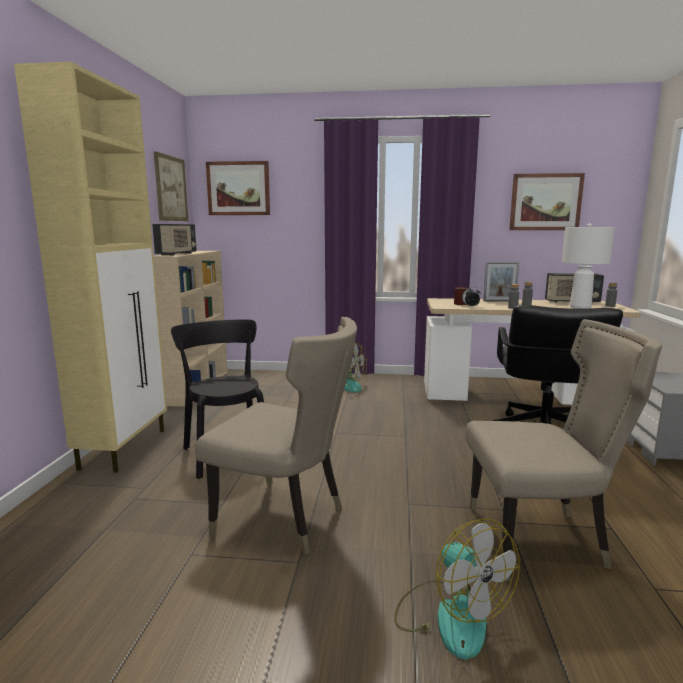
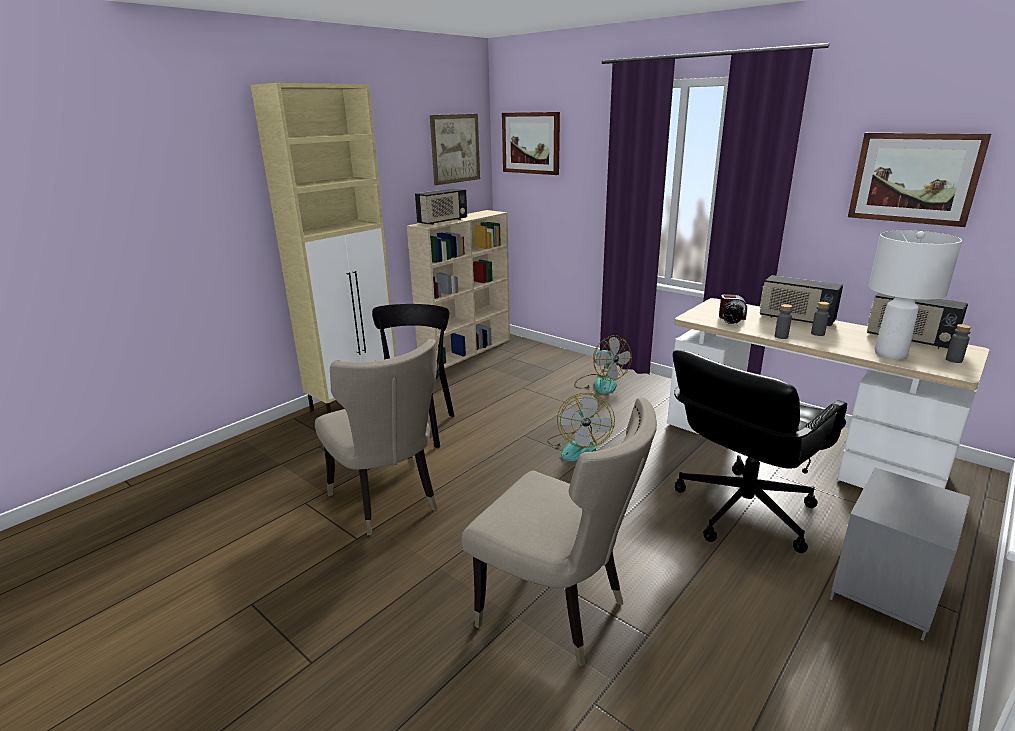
camera: 35 degrees right, 10 degrees up
(450, 616) = (400, 627): fan -> fan (578, 447)
(499, 301) = (796, 319): picture frame -> radio

